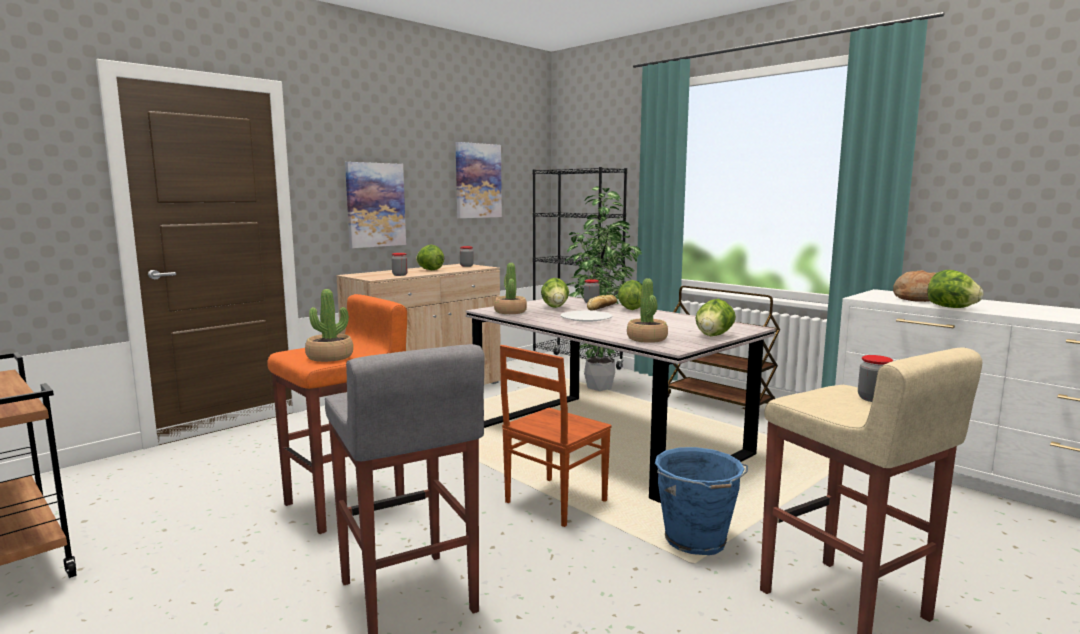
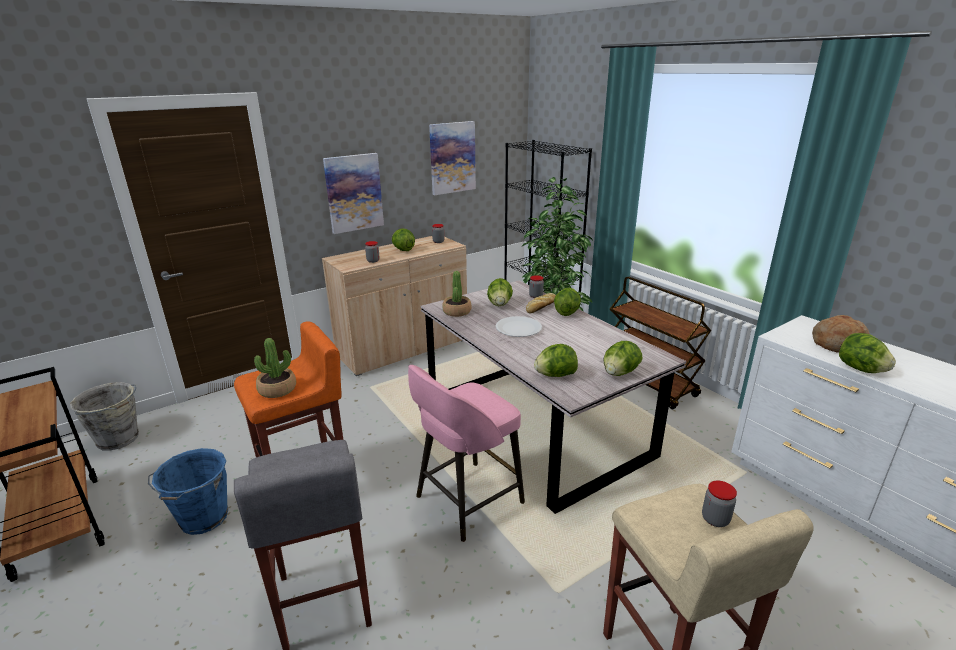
camera: 10 degrees right, 15 degrees up
(68, 484) = (119, 439): none -> grey bucket
(553, 502) = (466, 501): brown chair -> pink stool
(647, 339) = (555, 375): potted plant -> lettuce
(696, 542) = (569, 566): blue bucket -> blue bucket (203, 519)

